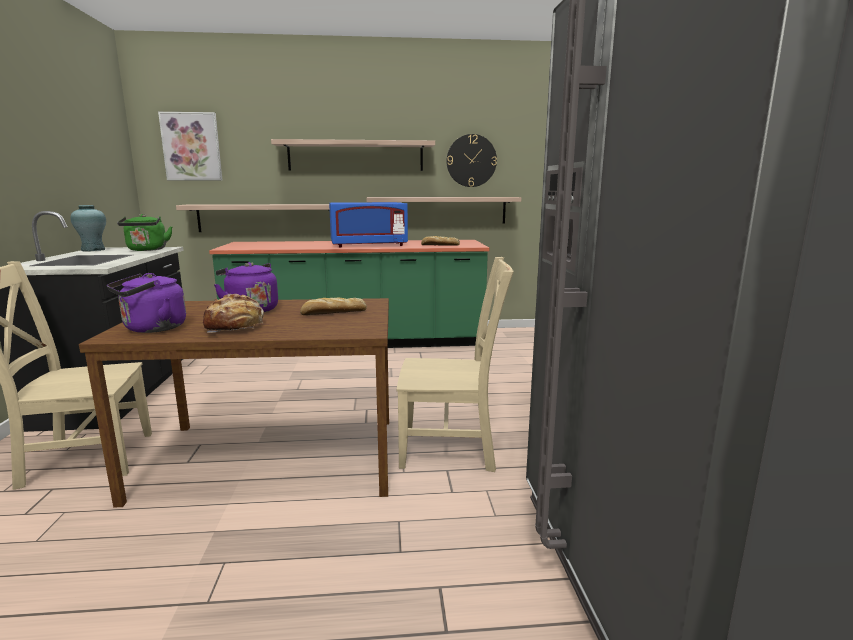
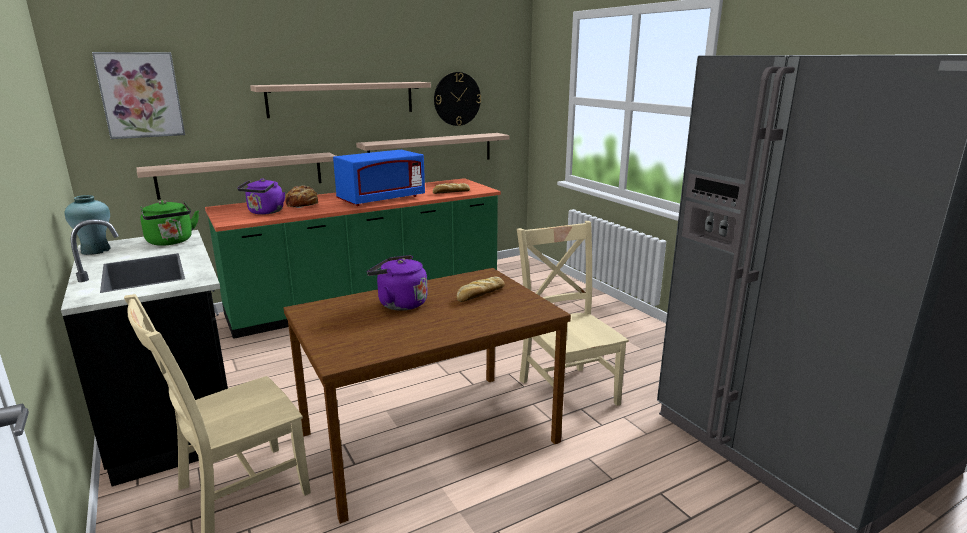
camera: 25 degrees left, 5 degrees up
(152, 329) = (355, 344): purple kettle -> purple kettle (265, 212)
(235, 327) = (429, 327): bread -> bread (302, 205)
(452, 448) = (566, 389): beige chair -> beige chair turned 90 degrees counterclockwise

